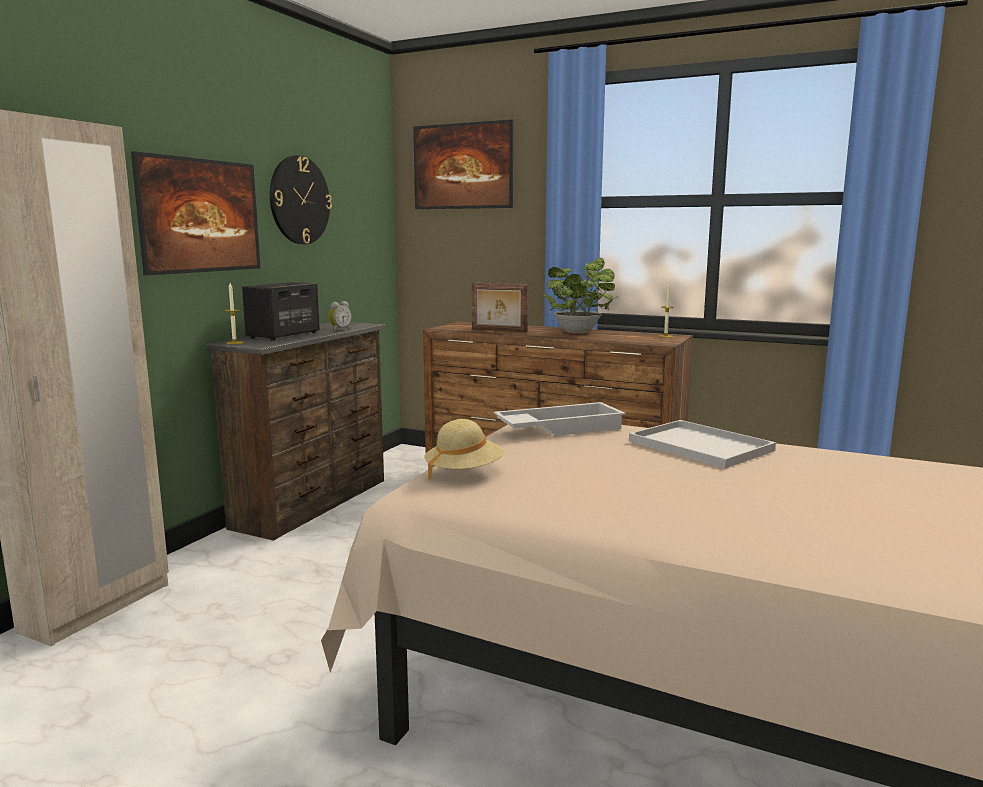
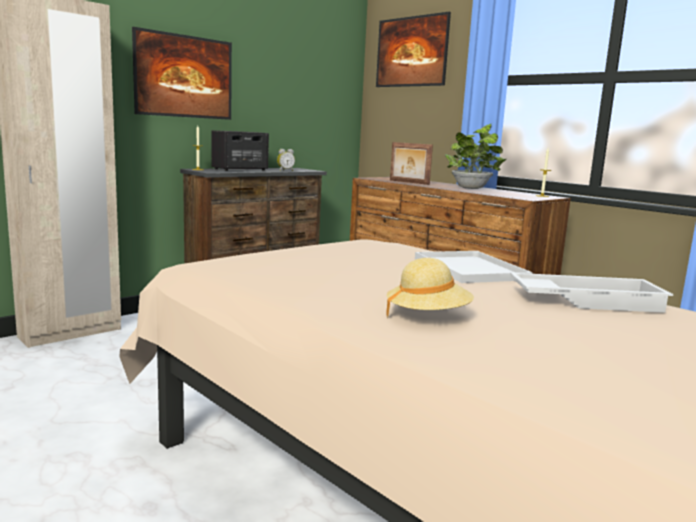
camera: 20 degrees right, 0 degrees up
(299, 200) = (271, 72): wall clock -> none
(464, 473) = (255, 258): beige hat -> beige hat (427, 316)
(559, 428) = (376, 246): white tray -> white tray (586, 301)

